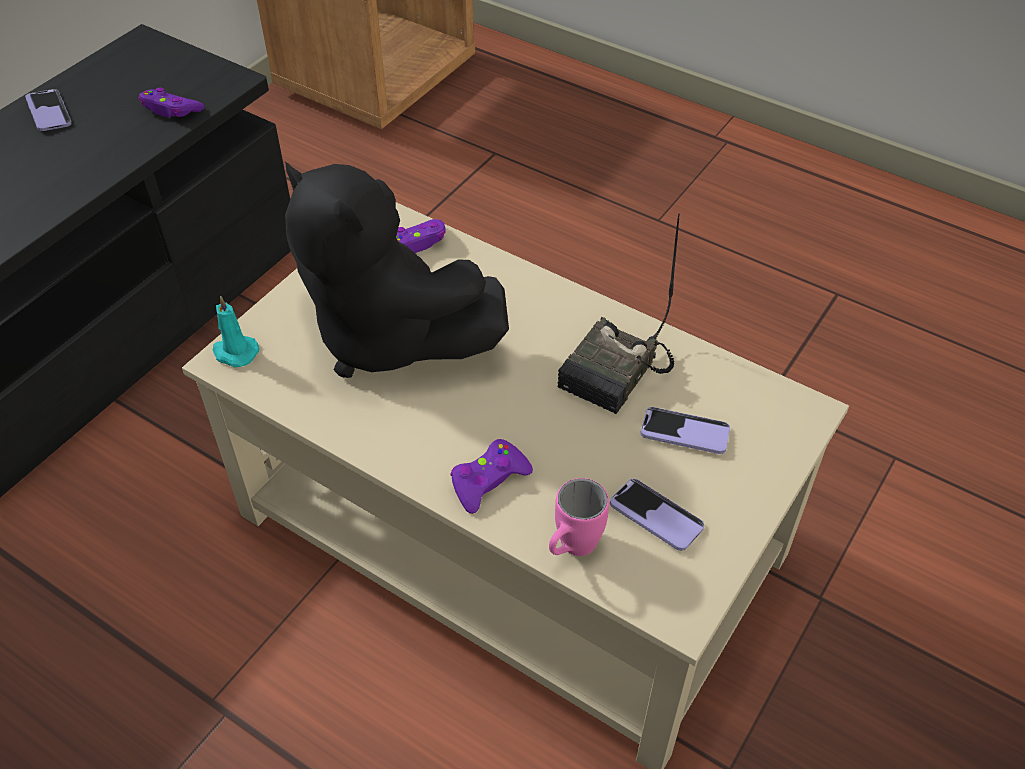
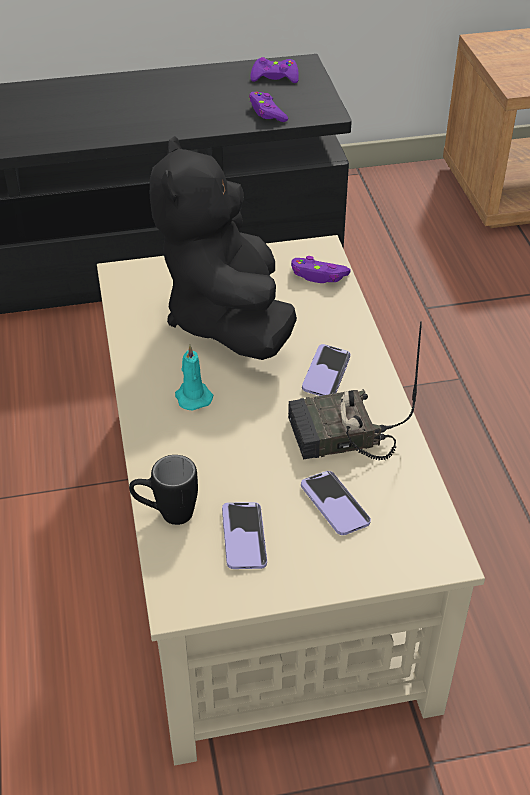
camera: 45 degrees right, 5 degrees down
(49, 112) = (198, 80): phone -> phone (326, 373)
(234, 352) = (132, 273): turquoise candle -> turquoise candle (192, 396)
(488, 481) = (173, 440): purple game controller -> purple game controller (274, 77)
(571, 550) = (166, 514): pink mug -> black mug

